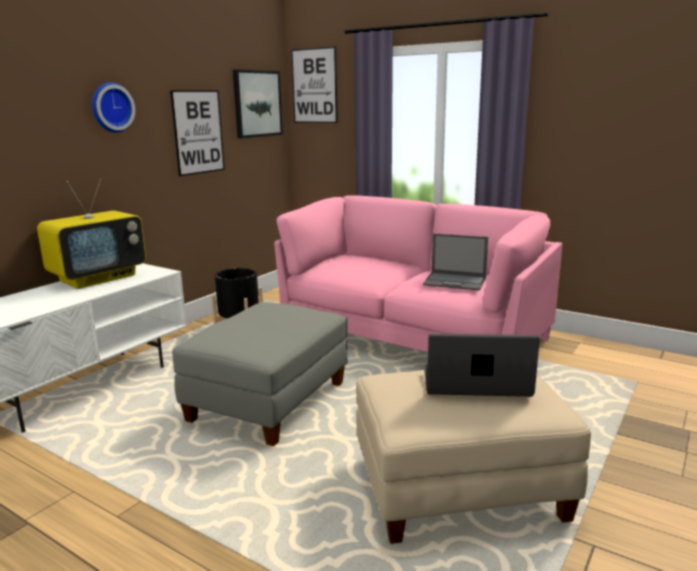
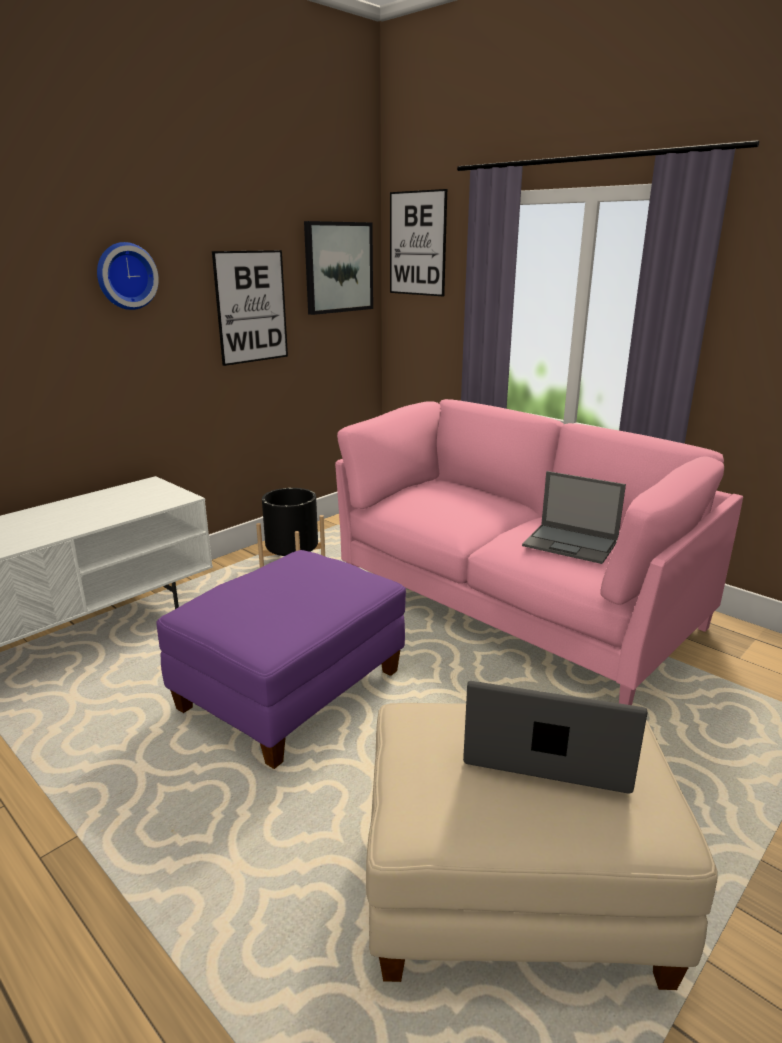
camera: 10 degrees right, 5 degrees up
(98, 278) = (100, 501): television -> none
(268, 402) = (291, 690): grey ottoman -> purple ottoman

